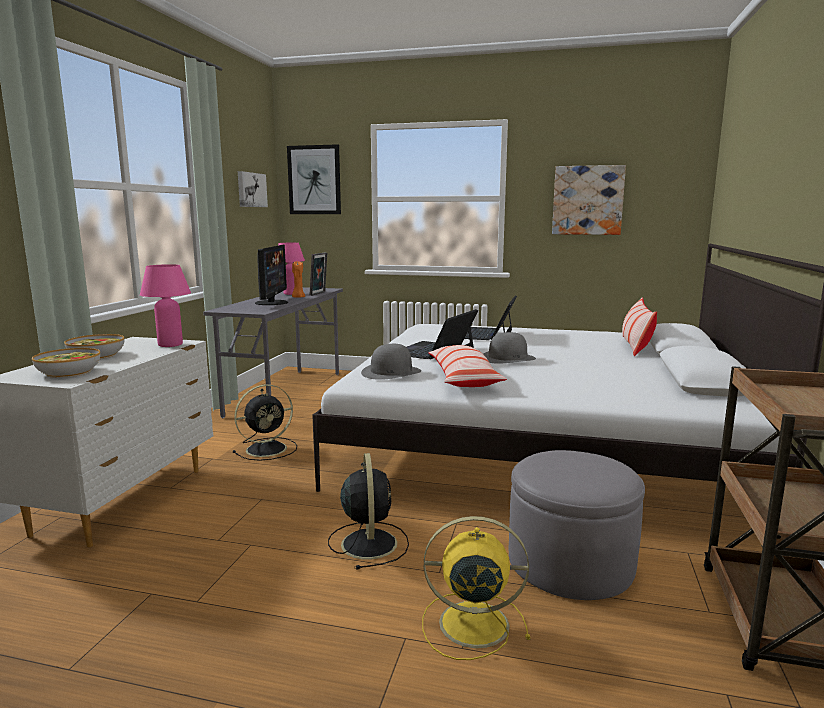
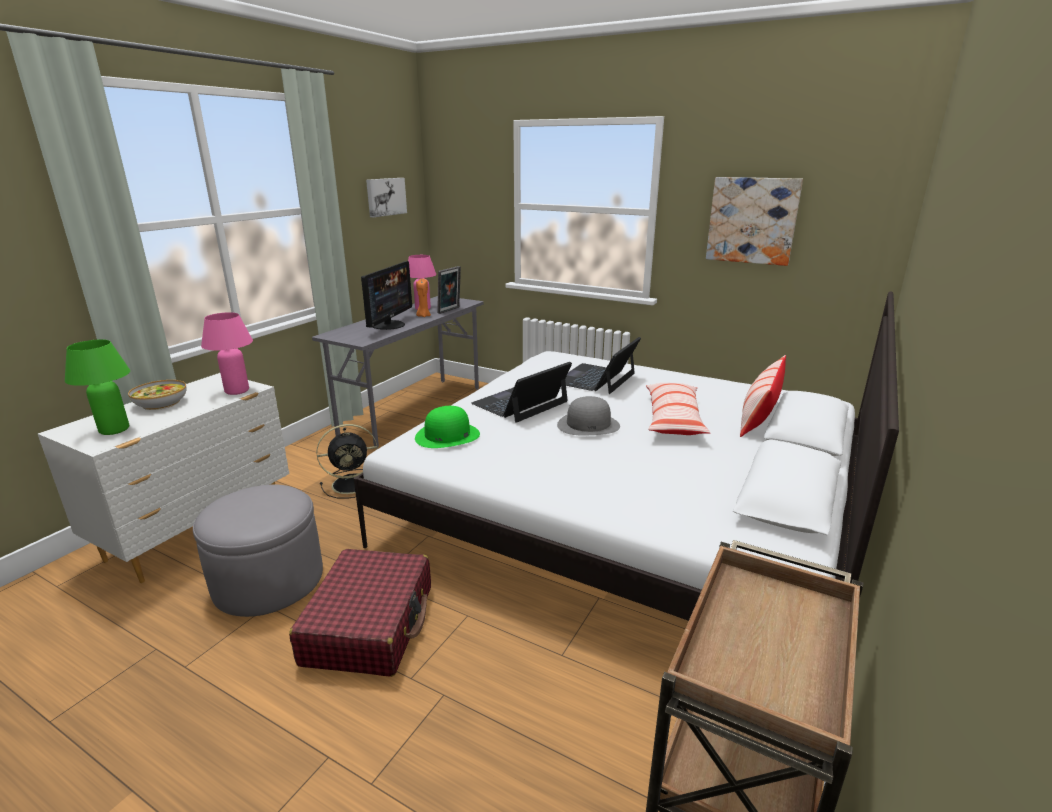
camera: 15 degrees right, 10 degrees up
(69, 372) = (114, 430): bowl -> green table lamp
(314, 180) = (458, 181): picture -> none
(369, 542) = (370, 624): black fan -> red suitcase
(391, 372) = (447, 436): grey hat -> green hat
(463, 378) = (513, 455): pillow -> pillow (673, 419)
(470, 623) = (398, 754): yellow fan -> none
(570, 562) = (548, 694): grey ottoman -> grey ottoman (268, 580)

